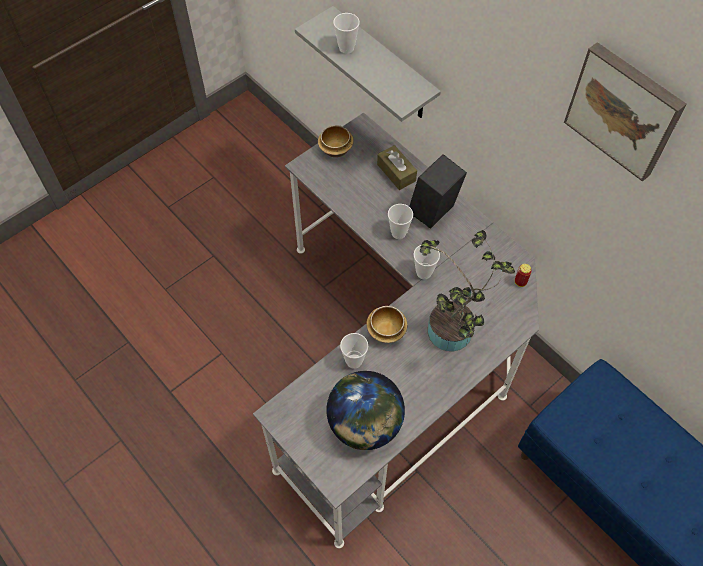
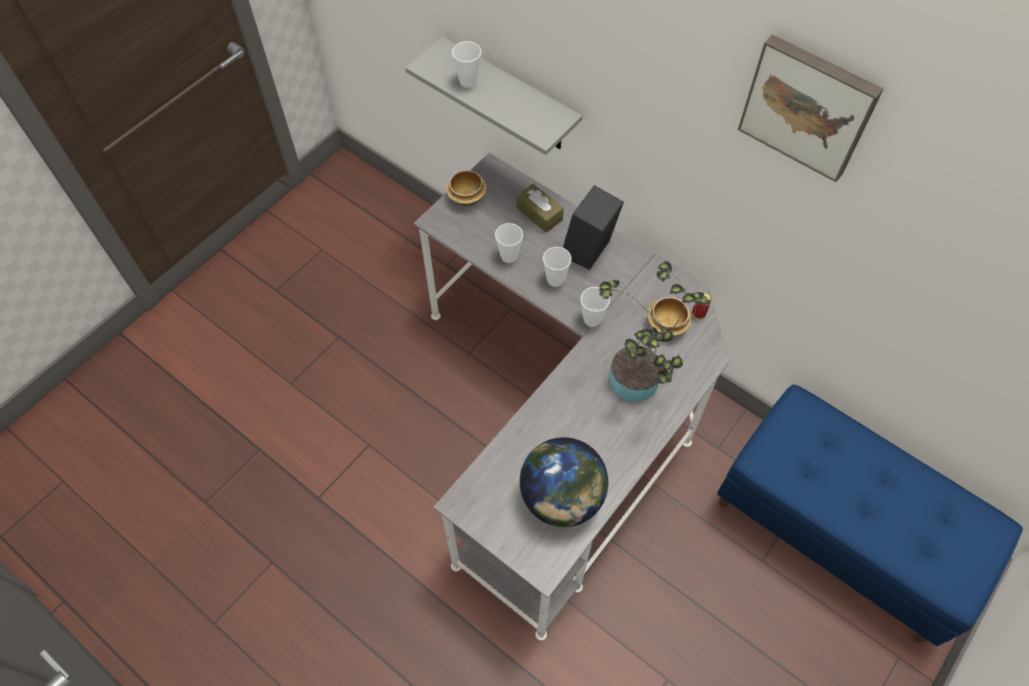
camera: 10 degrees left, 0 degrees up
(354, 361) = (535, 429): cup -> cup (509, 256)
(386, 330) = (563, 389): bowl -> bowl (666, 324)

